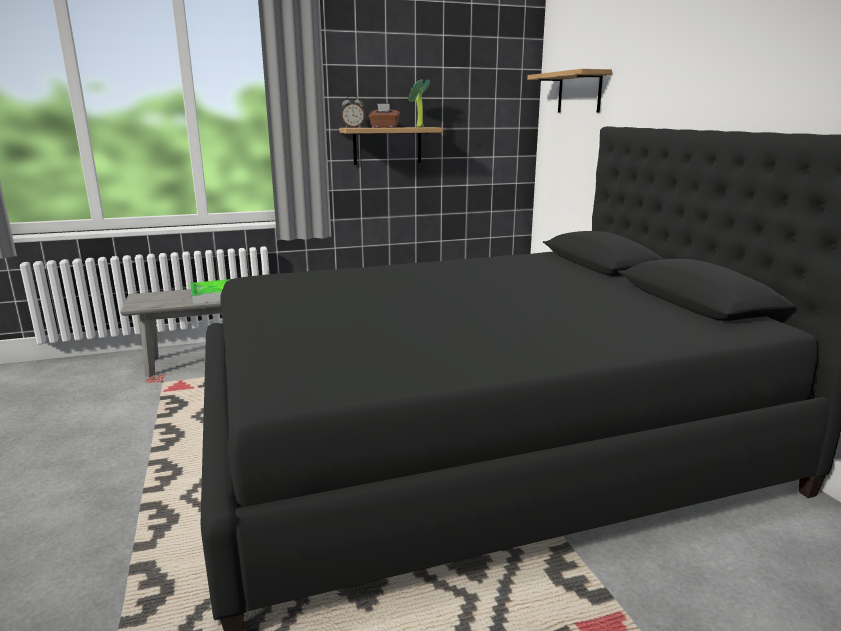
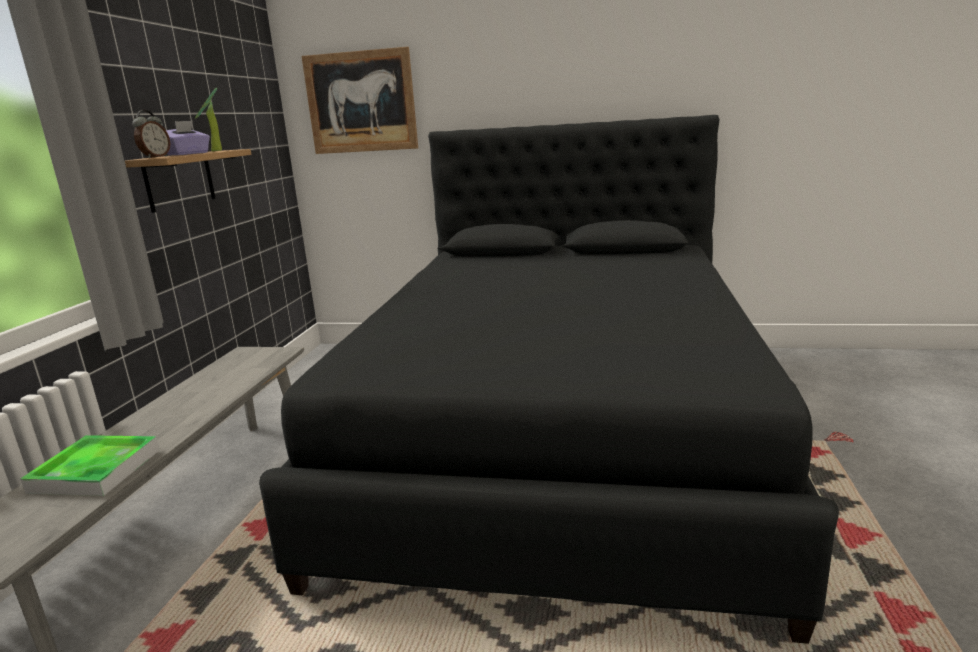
camera: 60 degrees left, 0 degrees up
(384, 127) = (188, 154): brown tissue box -> purple tissue box
(579, 92) = (361, 102): shelf -> picture

